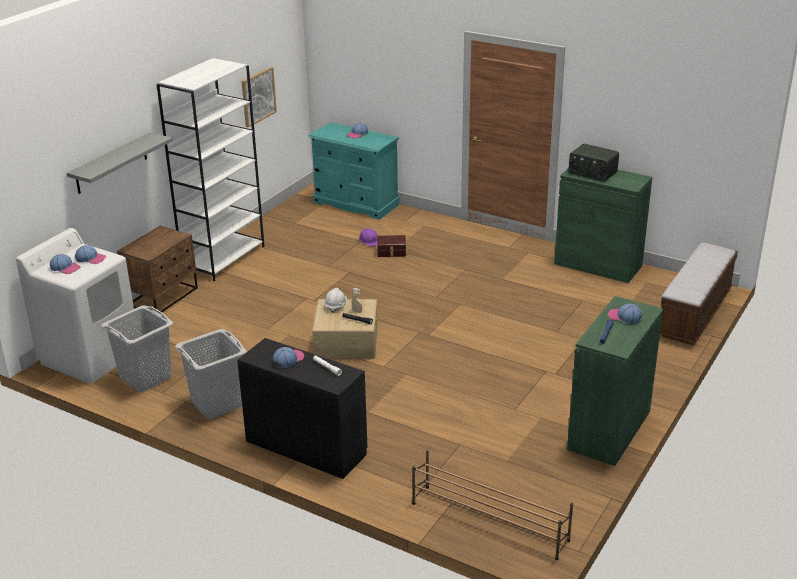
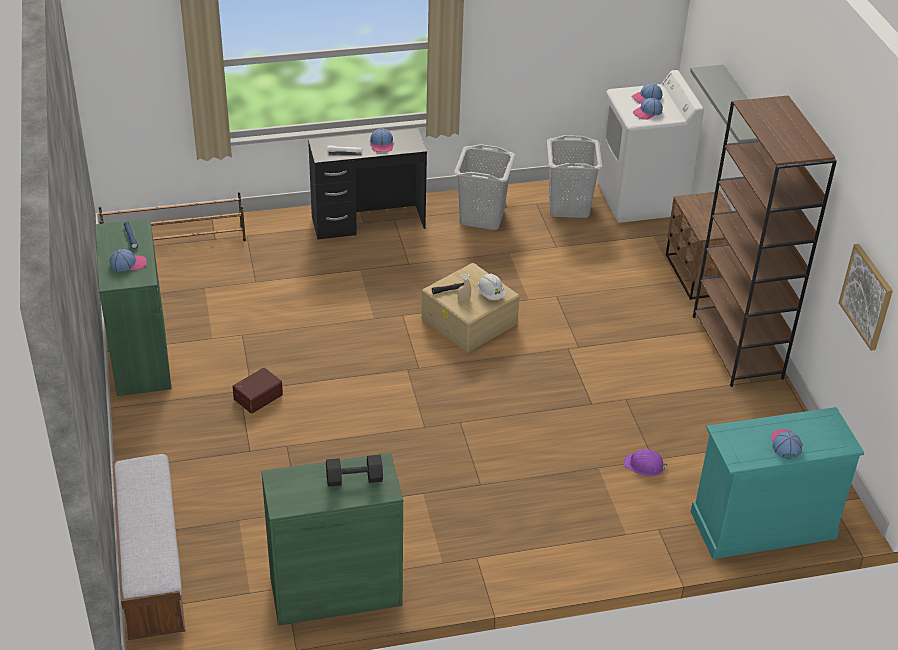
camera: 135 degrees right, 10 degrees up
(223, 258) = (738, 347): white bookcase -> brown bookcase
(391, 252) = (594, 461): brown storage box -> brown storage box (257, 396)
(592, 173) = (354, 479): radio -> black dumbbell

